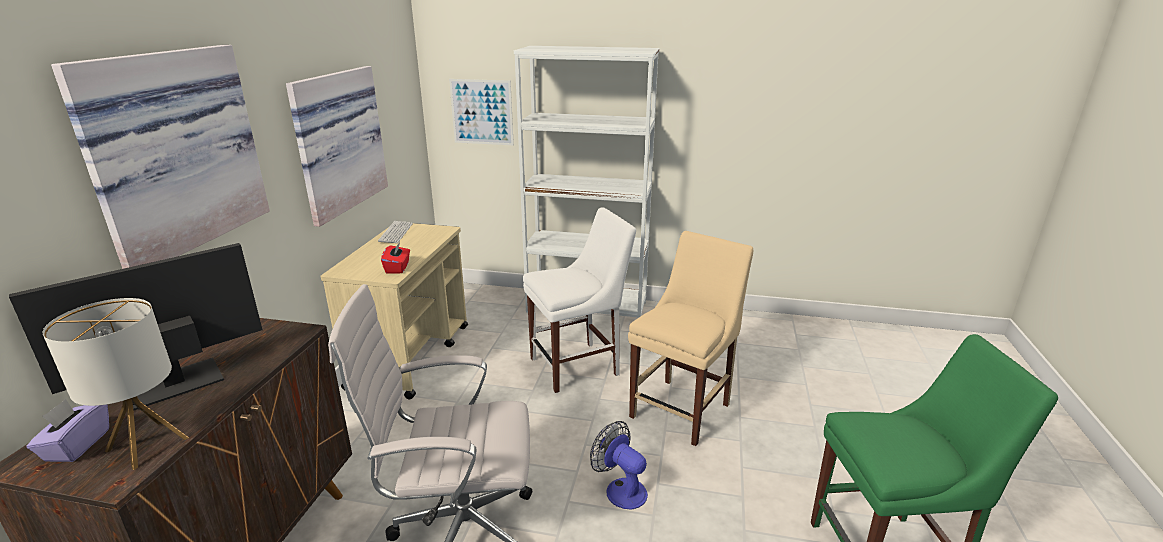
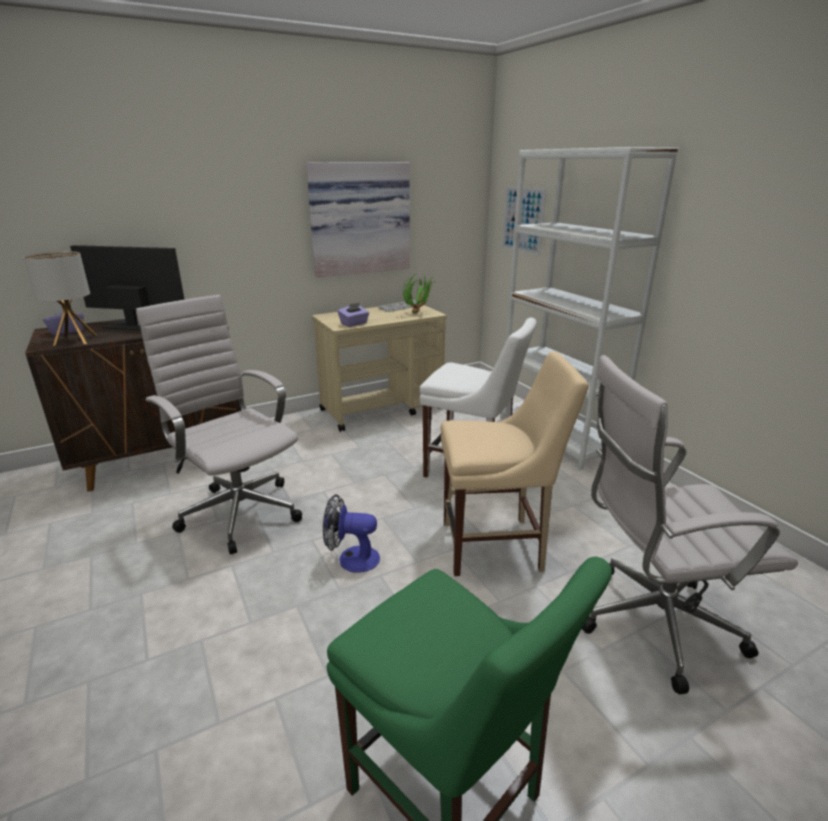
camera: 50 degrees right, 0 degrees up
(172, 152) = (195, 192): picture -> none
(398, 268) = (354, 323): red tissue box -> purple tissue box
(430, 233) = (419, 313): none -> potted plant
(620, 489) = (351, 558): fan -> fan turned 90 degrees counterclockwise
(808, 396) = (650, 624): none -> white office chair

